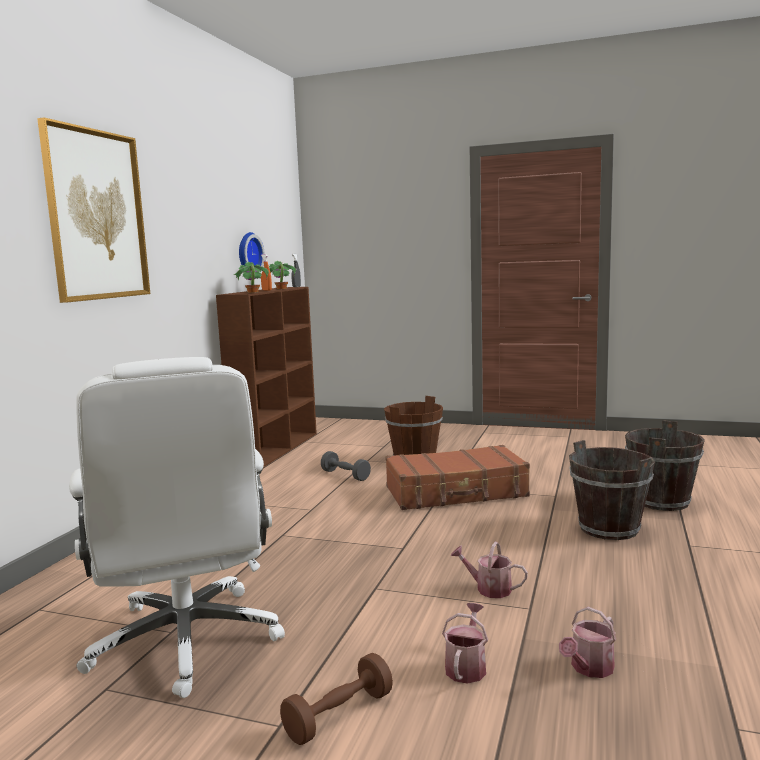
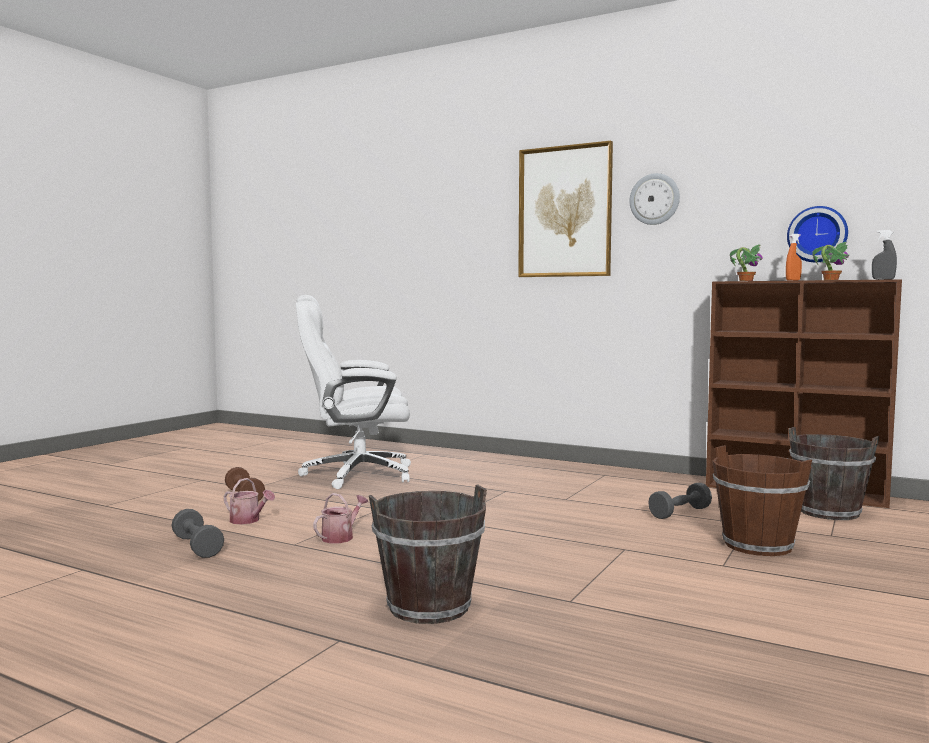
camera: 100 degrees right, 5 degrees down
(166, 212) = (654, 199): none -> wall clock
(456, 492) = (601, 552): brown suitcase -> none
(589, 668) = (197, 547): watering can -> grey dumbbell
(661, 501) = (511, 671): brown bucket -> brown bucket (828, 512)

